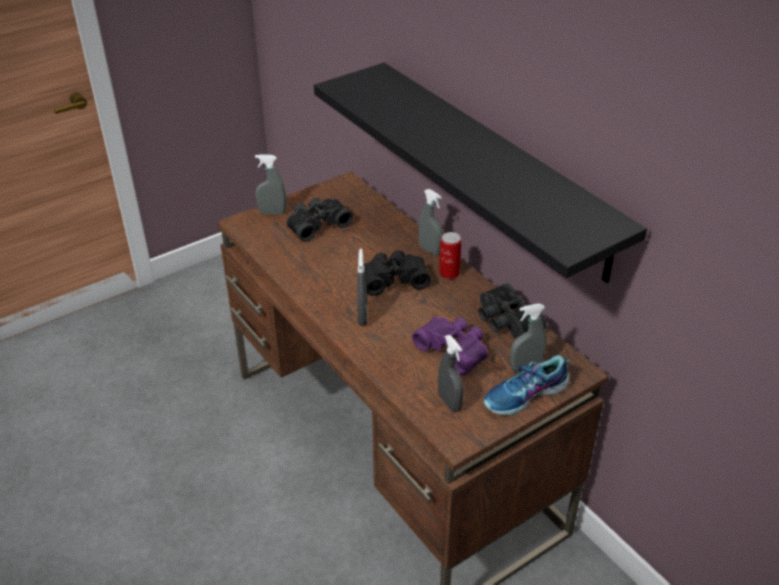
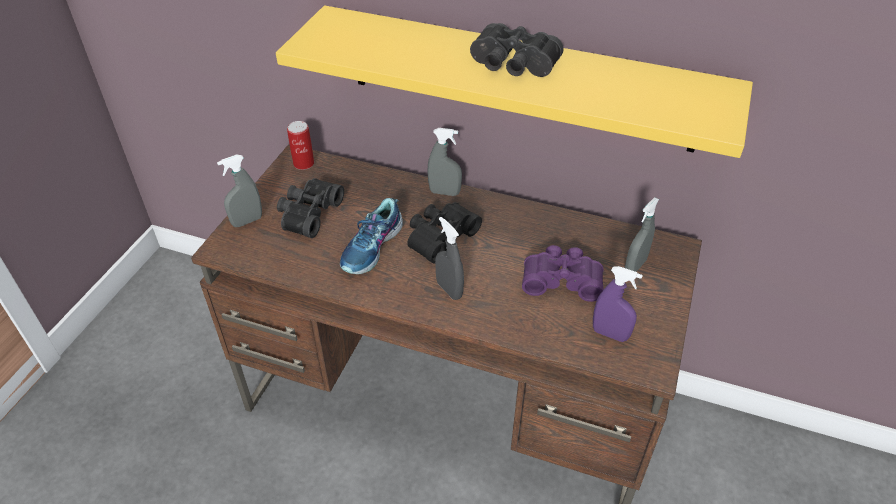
camera: 35 degrees left, 5 degrees up
(449, 273) = (483, 207): can -> can (303, 164)
(449, 402) = (610, 334): grey spray bottle -> purple spray bottle
(495, 167) = (520, 79): black shelf -> yellow shelf
(505, 322) = (577, 231): black binoculars -> black binoculars (512, 65)
(526, 396) = (662, 292): shoe -> shoe (373, 247)

